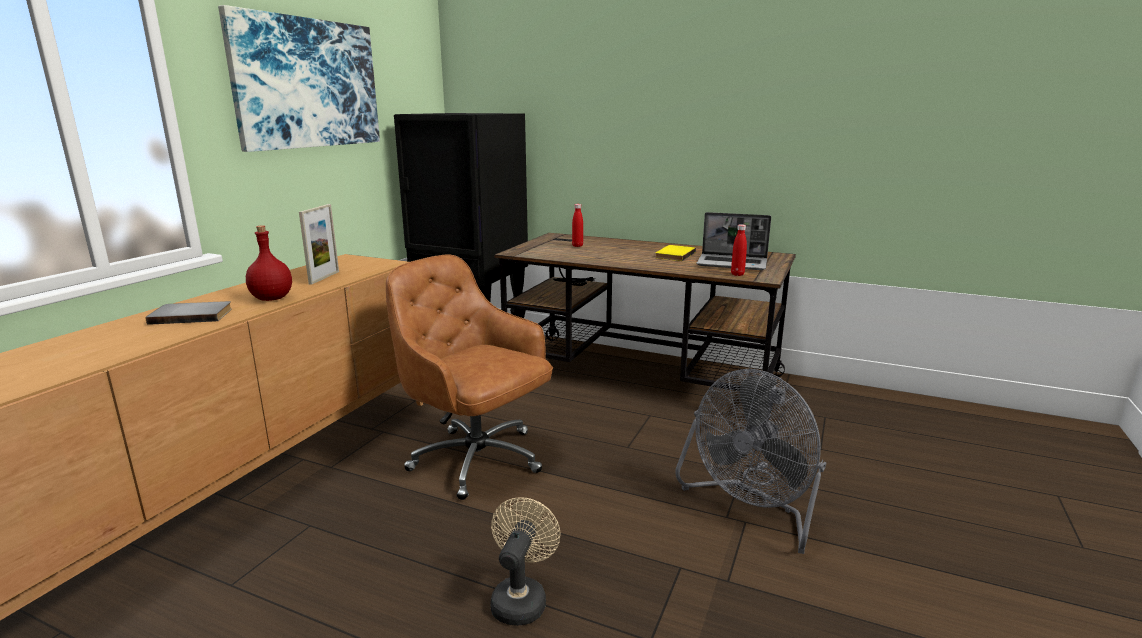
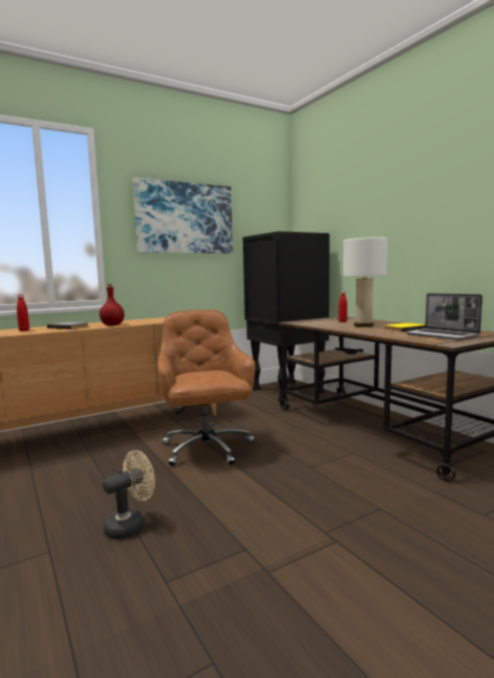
camera: 35 degrees right, 10 degrees down
(324, 277) = (155, 321): picture frame -> none
(619, 252) = (363, 325): none -> white table lamp
(737, 274) = (428, 340): red bottle -> red bottle (24, 330)
(749, 504) = (356, 531): grey fan -> none

